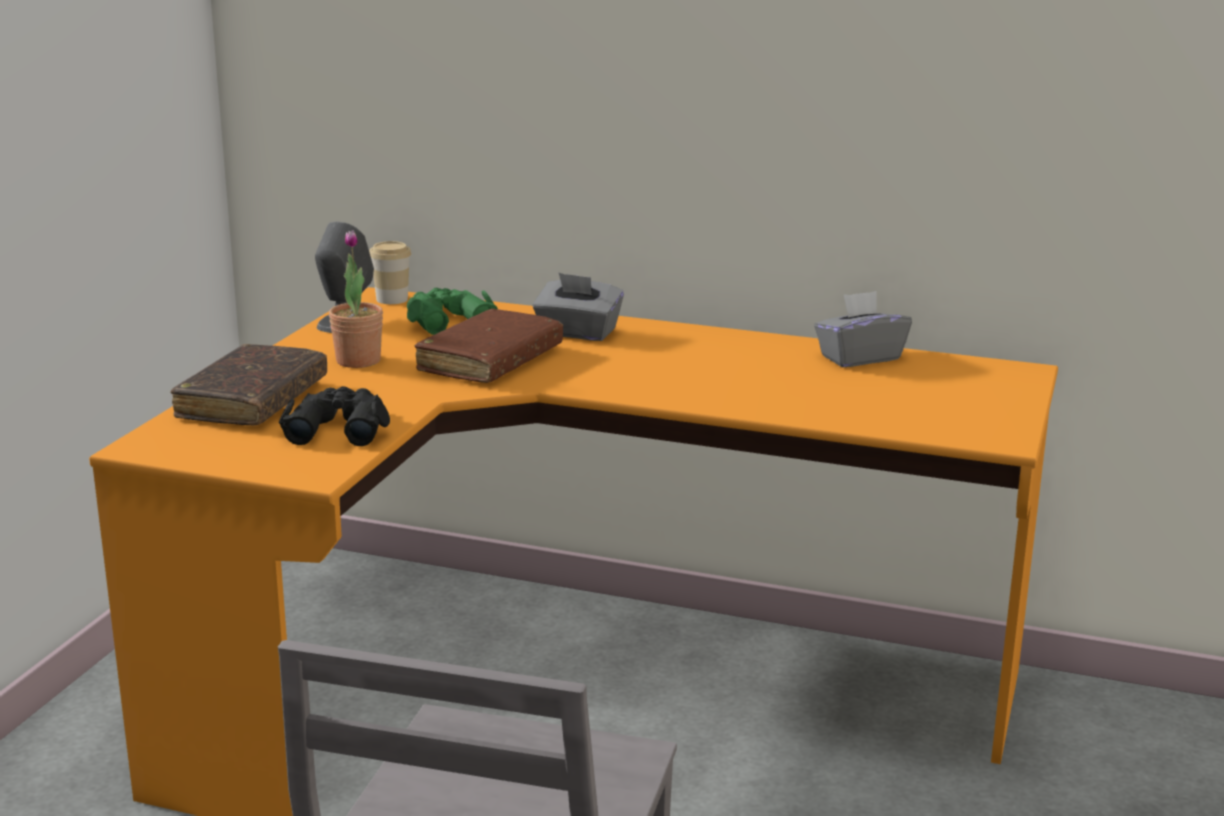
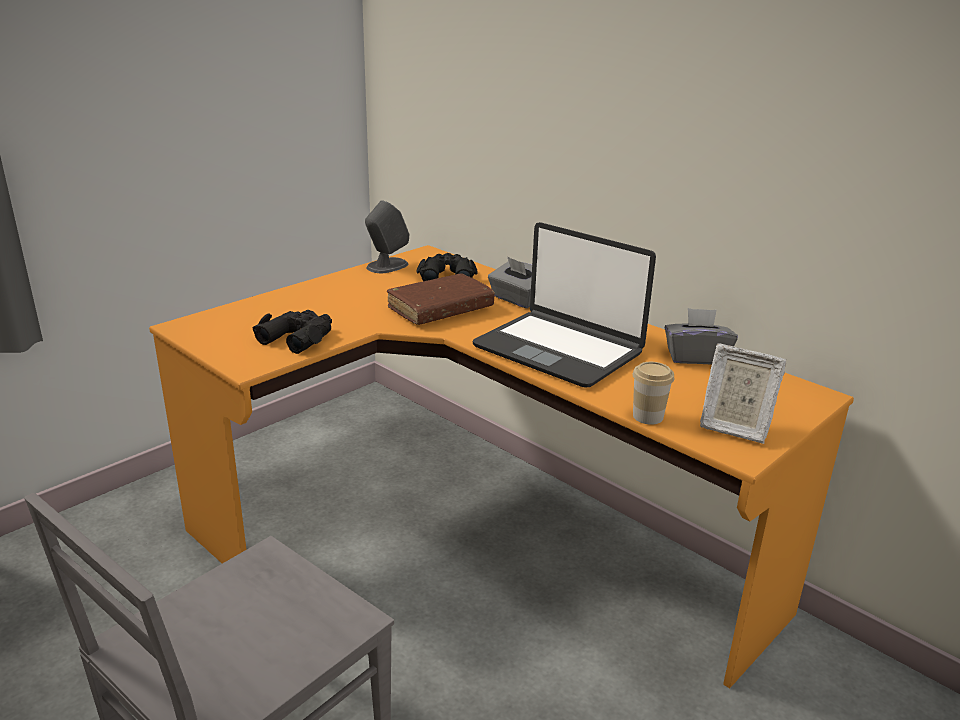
camera: 25 degrees right, 5 degrees up
(252, 401) = (274, 308): brown book -> none
(358, 361) = (363, 293): potted plant -> none
(392, 299) = (431, 255): cup -> cup (648, 416)
(446, 320) = (447, 275): green binoculars -> black binoculars
(696, 379) = (559, 349): none -> laptop
(970, 417) = (733, 427): none -> picture frame

